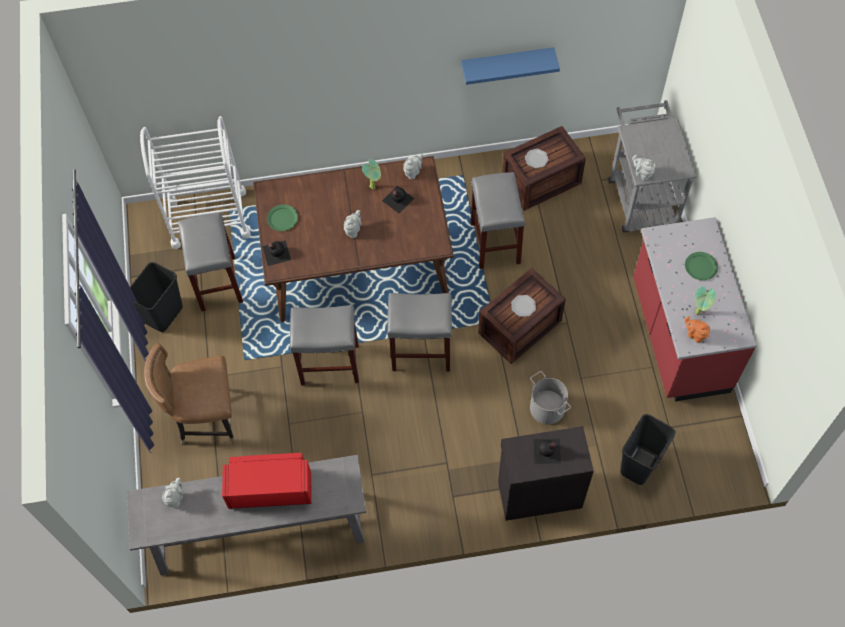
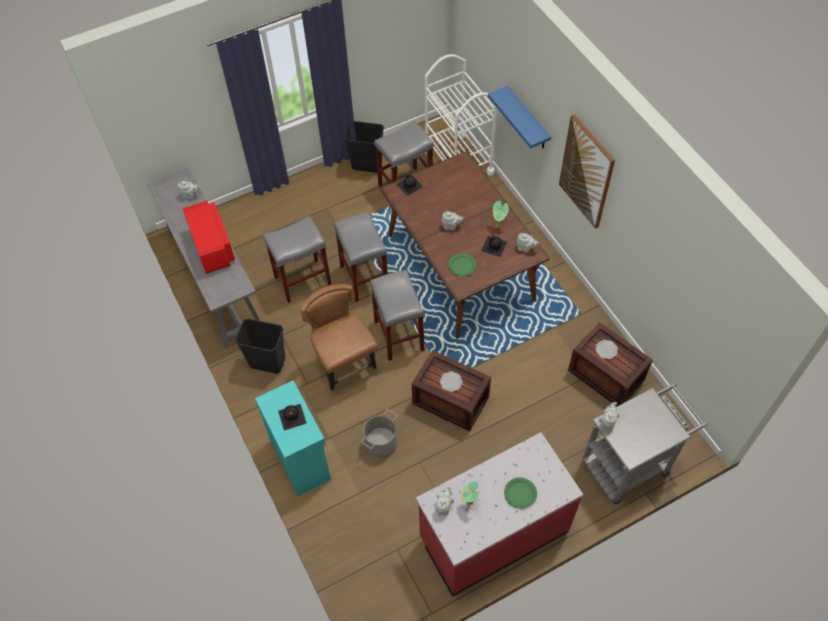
camera: 70 degrees right, 5 degrees down
(206, 418) = (293, 218): brown chair -> brown chair (345, 366)
(282, 218) = (441, 178): green plate -> green plate (462, 265)
(390, 64) = (586, 172): none -> picture
(496, 244) = (524, 358): grey stool -> grey stool (302, 281)
(507, 63) = (647, 261): blue shelf -> blue shelf (528, 119)
(538, 493) = (301, 458): black cabinet -> turquoise cabinet
(639, 465) = (351, 533): black trash can -> black trash can (267, 362)
(695, 335) = (444, 506): orange teapot -> grey teapot

